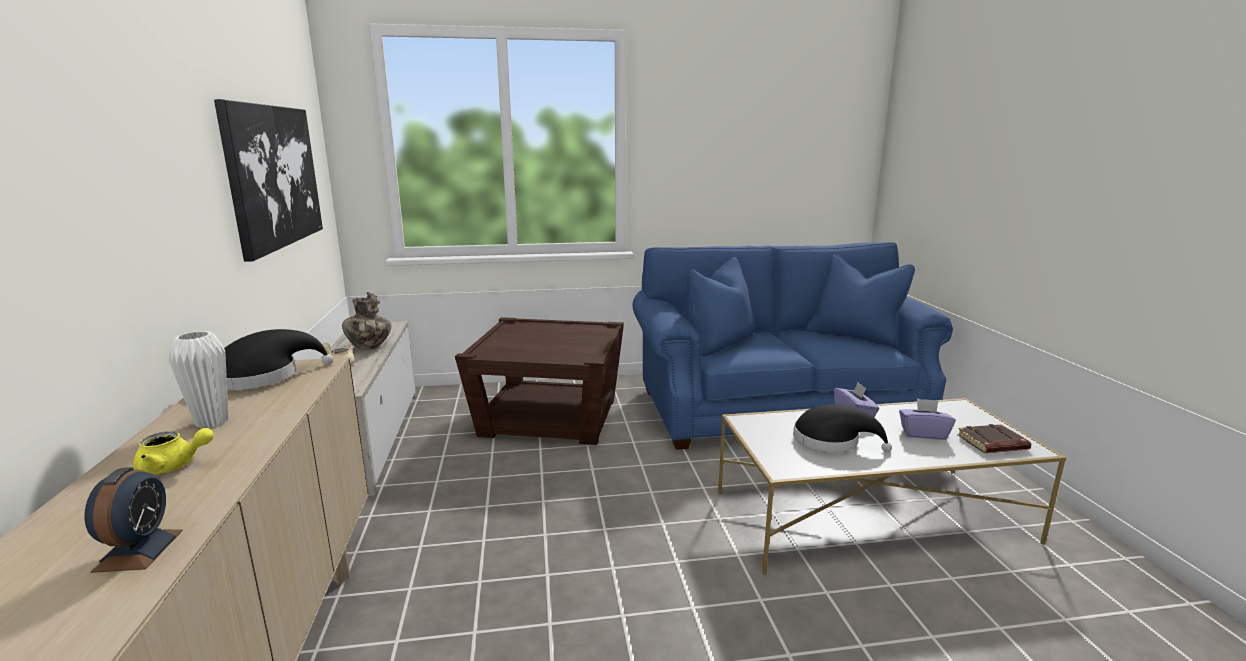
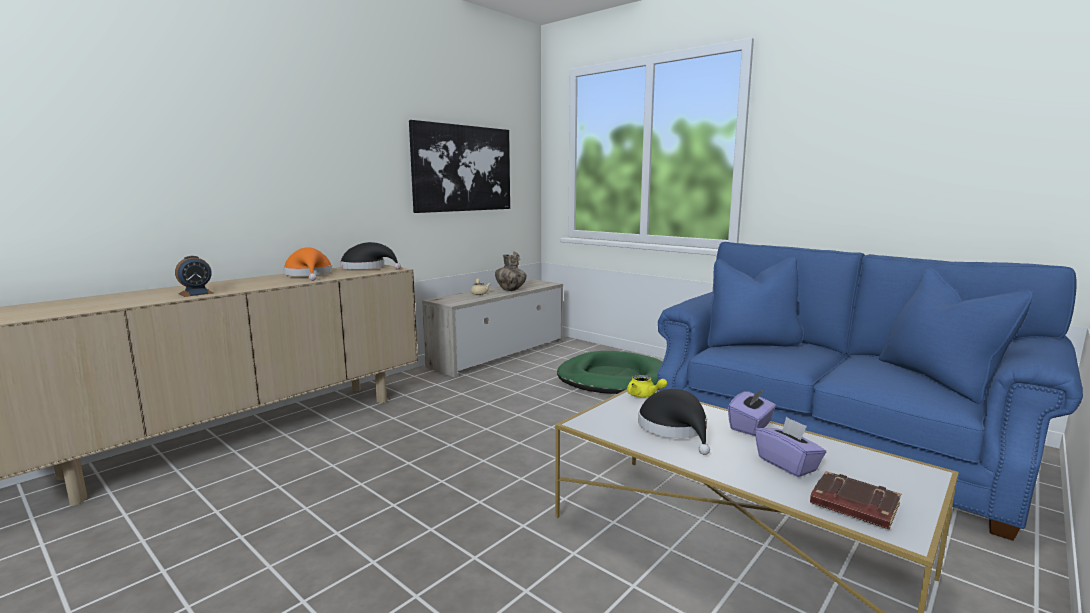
camera: 50 degrees right, 5 degrees down
(174, 466) = (264, 281): yellow teapot -> yellow teapot (644, 395)
(212, 422) = (309, 275): white vase -> orange hat
(549, 418) = (612, 378): brown side table -> green dog bed

